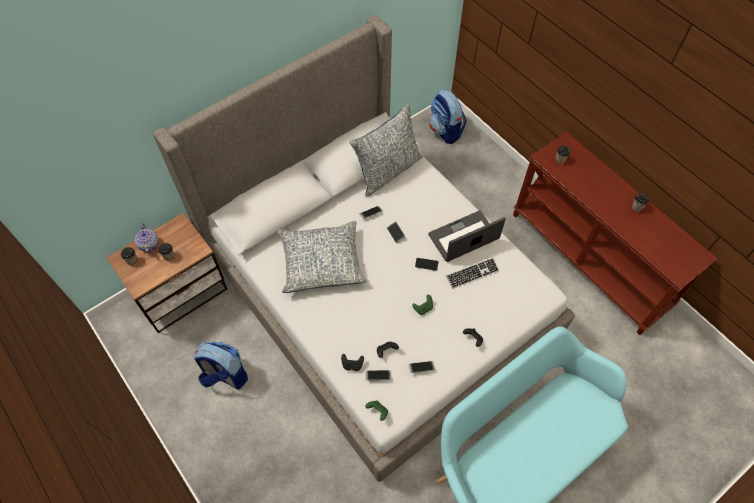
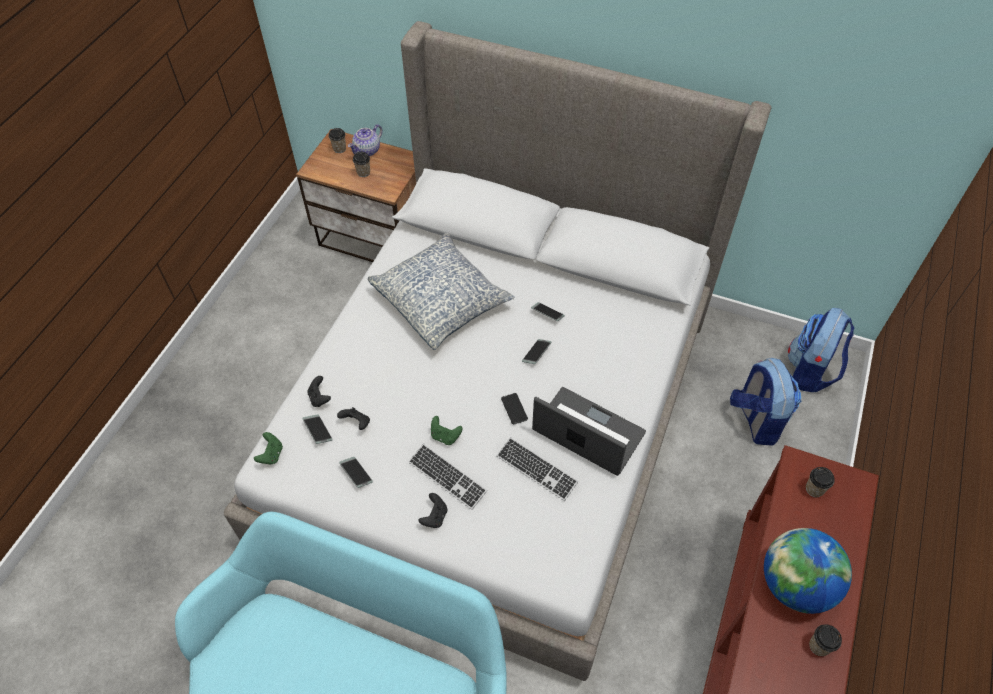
camera: 60 degrees right, 5 degrees down
(225, 376) = (302, 328): backpack -> backpack (756, 419)
(387, 170) = (626, 299): pillow -> none
(451, 320) = (447, 477): none -> keyboard
(604, 198) = (795, 585): none -> globe

